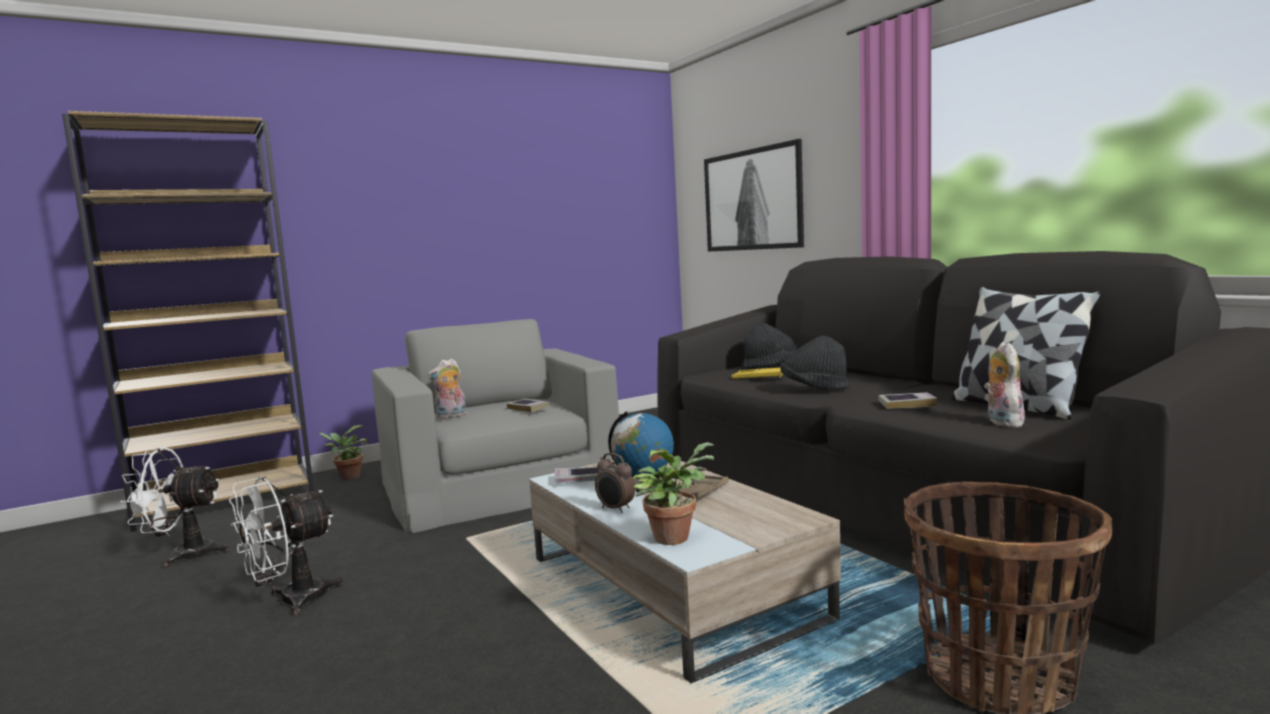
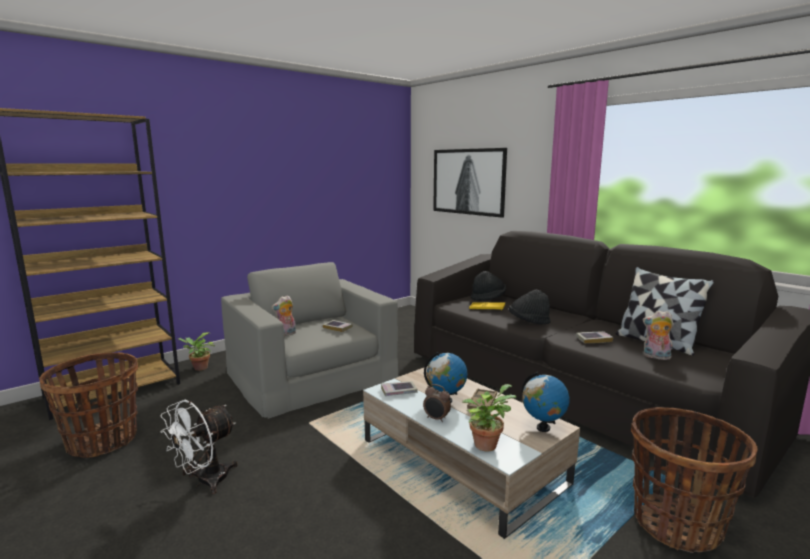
camera: 10 degrees left, 5 degrees up
(183, 555) = (102, 441): white fan -> basket
(777, 520) = (543, 428): none -> globe
(1001, 422) = (655, 357): plush toy -> plush toy turned 60 degrees counterclockwise

